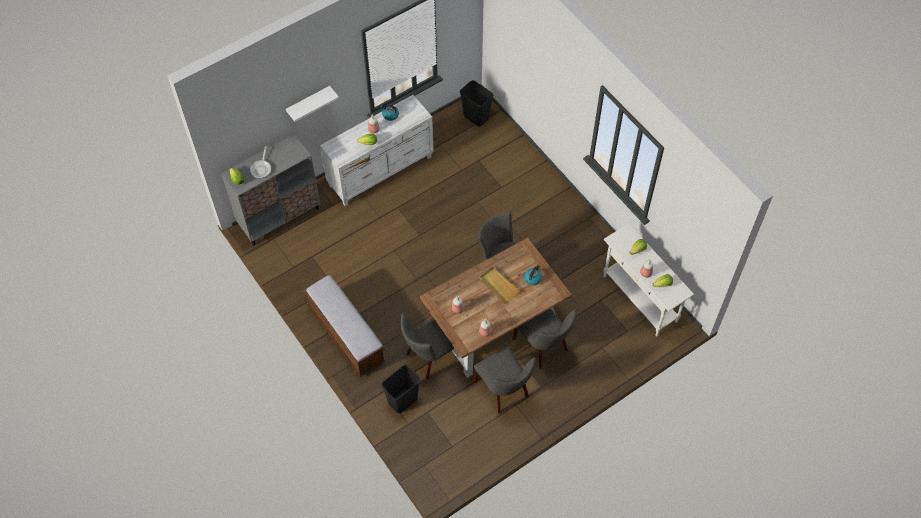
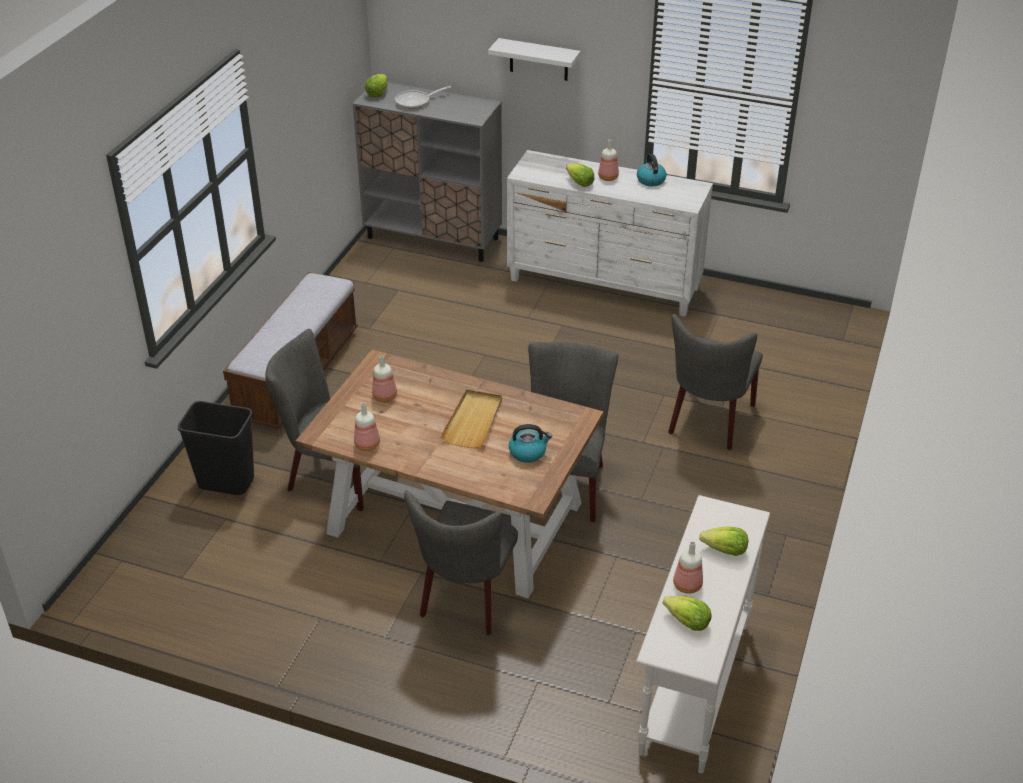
camera: 55 degrees right, 20 degrees down
(476, 117) = (811, 326): black trash can -> none
(504, 391) = (336, 590): grey chair -> grey chair (708, 422)

